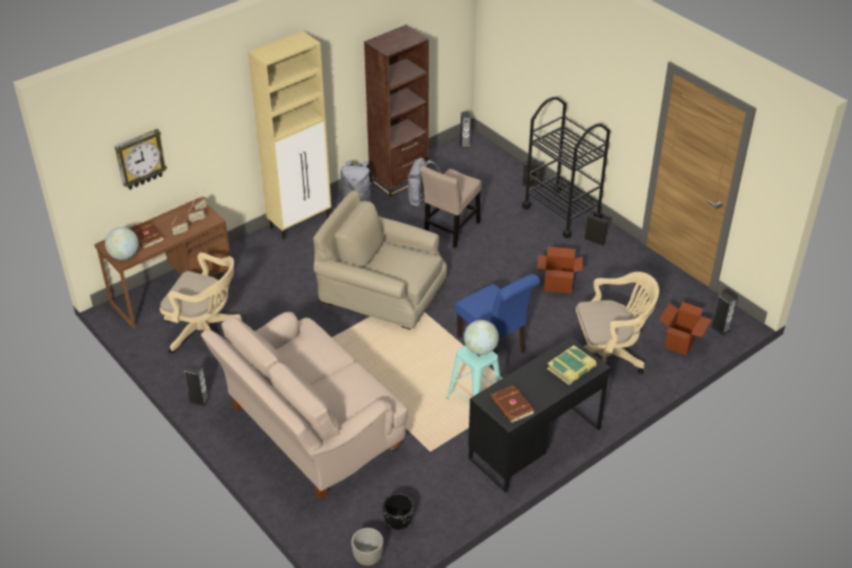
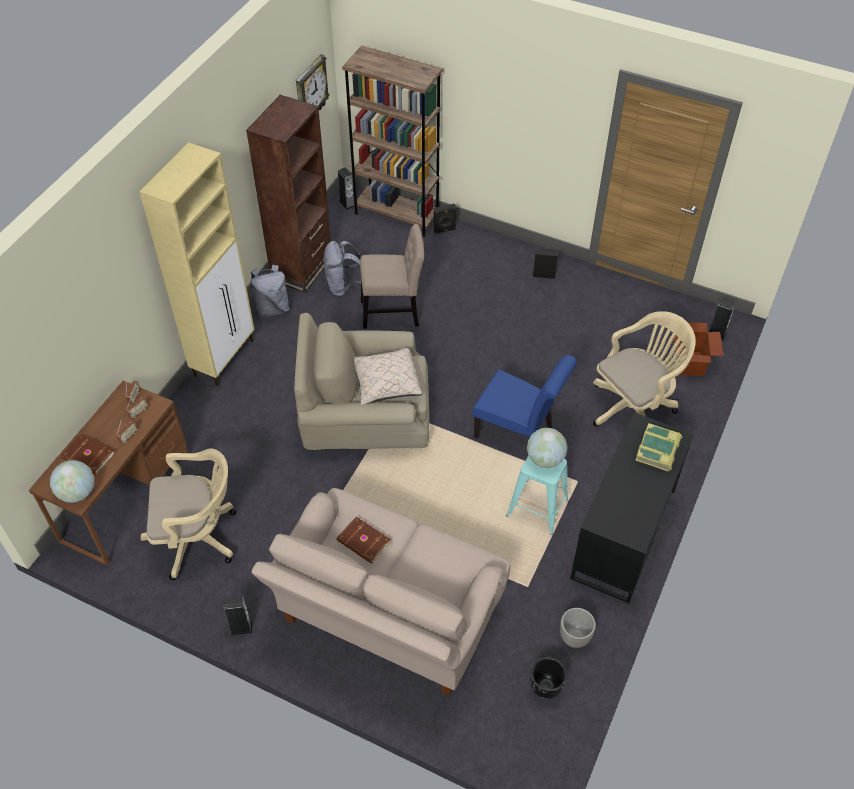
camera: 25 degrees left, 10 degrees up
(140, 159) = (53, 369): wall clock -> wall clock (310, 90)
(368, 558) = (540, 744): grey planter -> grey planter (574, 637)
(396, 265) = (386, 384): none -> beige pillow
(451, 230) = (393, 312): beige chair -> beige chair turned 105 degrees counterclockwise
(499, 163) = (396, 214): none -> brown bookcase
(511, 406) = (628, 520): brown book -> brown book (363, 542)
(557, 285) = (538, 339): cardboard box -> none
(562, 213) = (493, 254): black cart -> none

